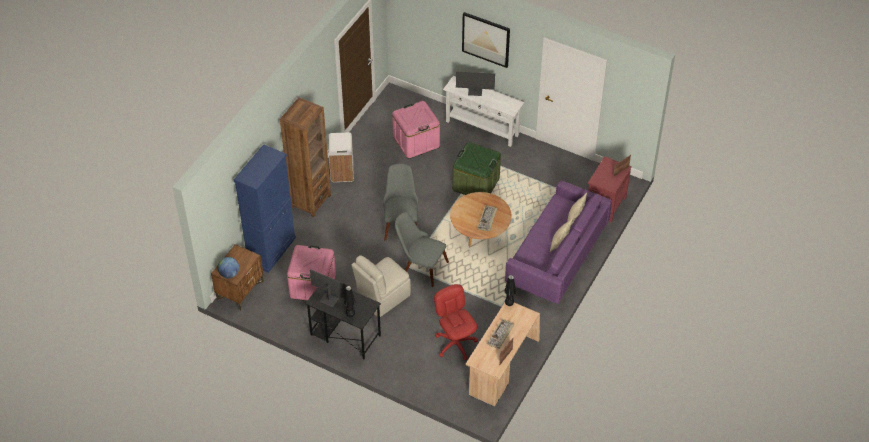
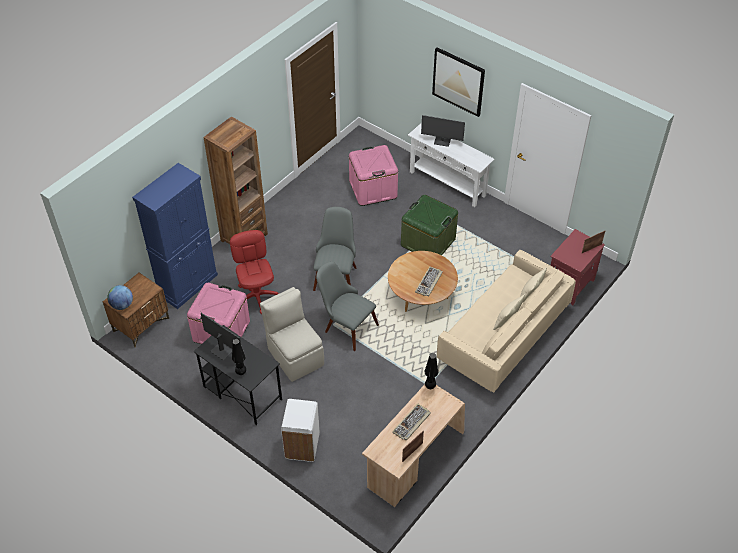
camera: 10 degrees right, 0 degrees up
(342, 173) = (285, 212): white trash can -> white trash can (302, 446)
(382, 298) = (295, 355): beige chair -> beige chair turned 90 degrees clockwise
(455, 343) = (365, 422): red office chair -> red office chair (257, 296)
(556, 256) = (503, 335): purple sofa -> beige sofa

